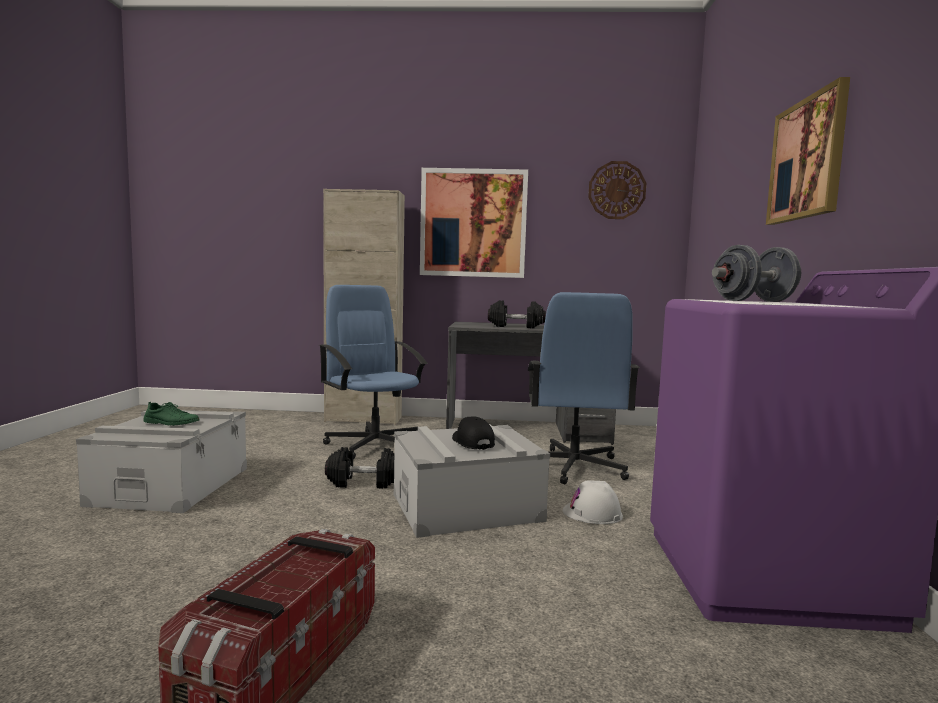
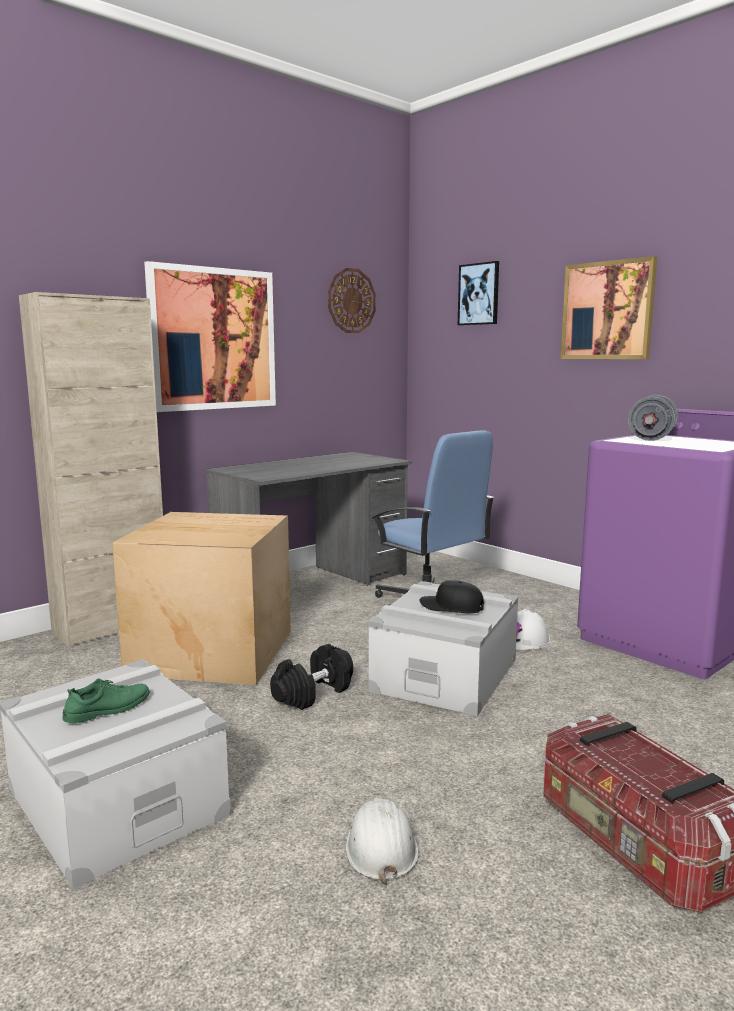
camera: 45 degrees left, 5 degrees up
(183, 563) = (380, 847): none -> white hard hat
(375, 444) = (211, 651): blue office chair -> cardboard box
(516, 326) = (305, 467): black dumbbell -> none
(727, 169) = (479, 294): none -> picture

